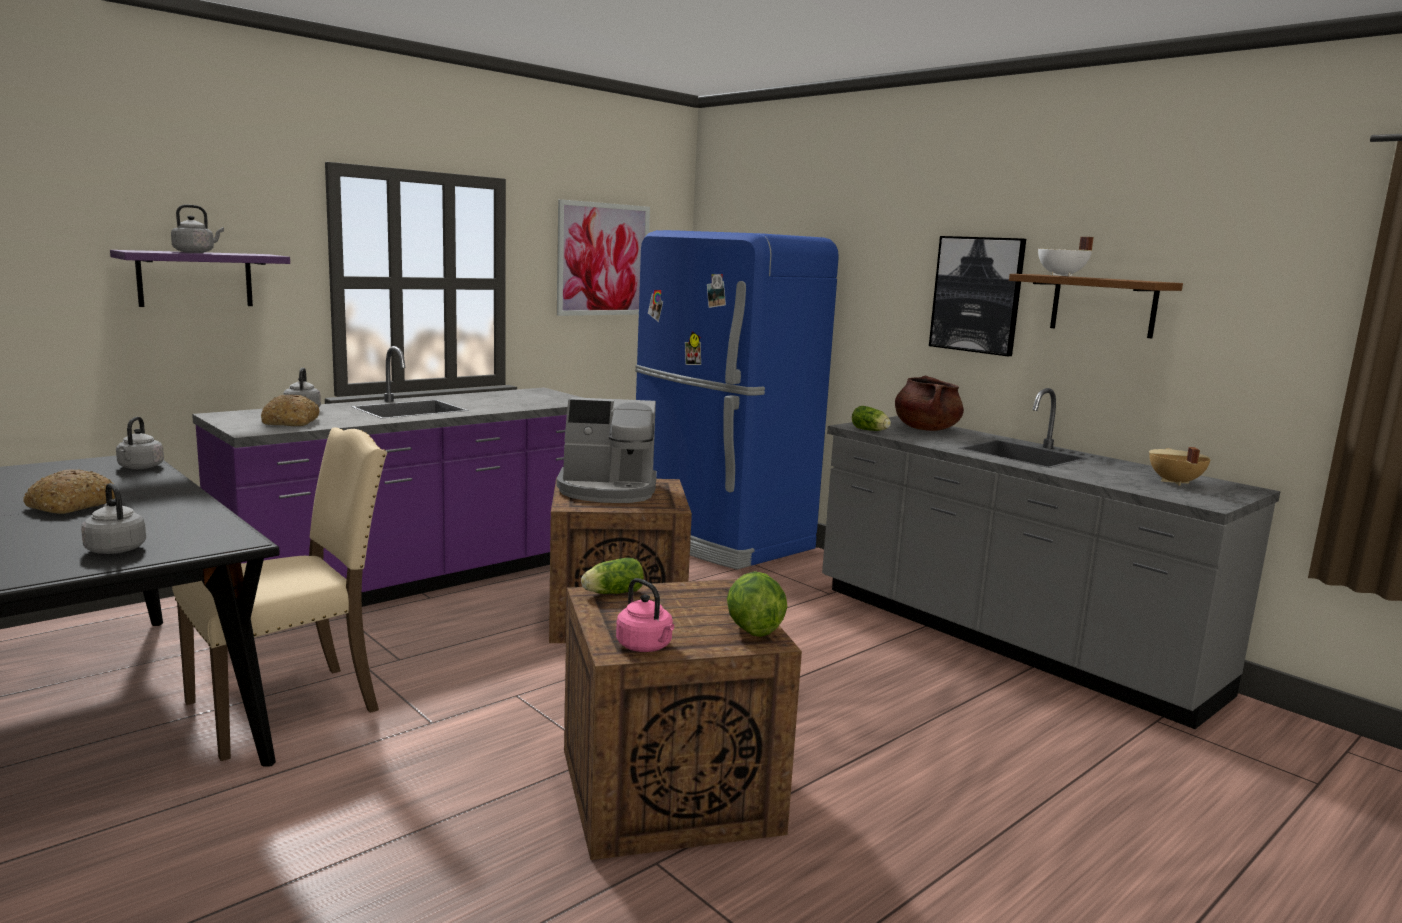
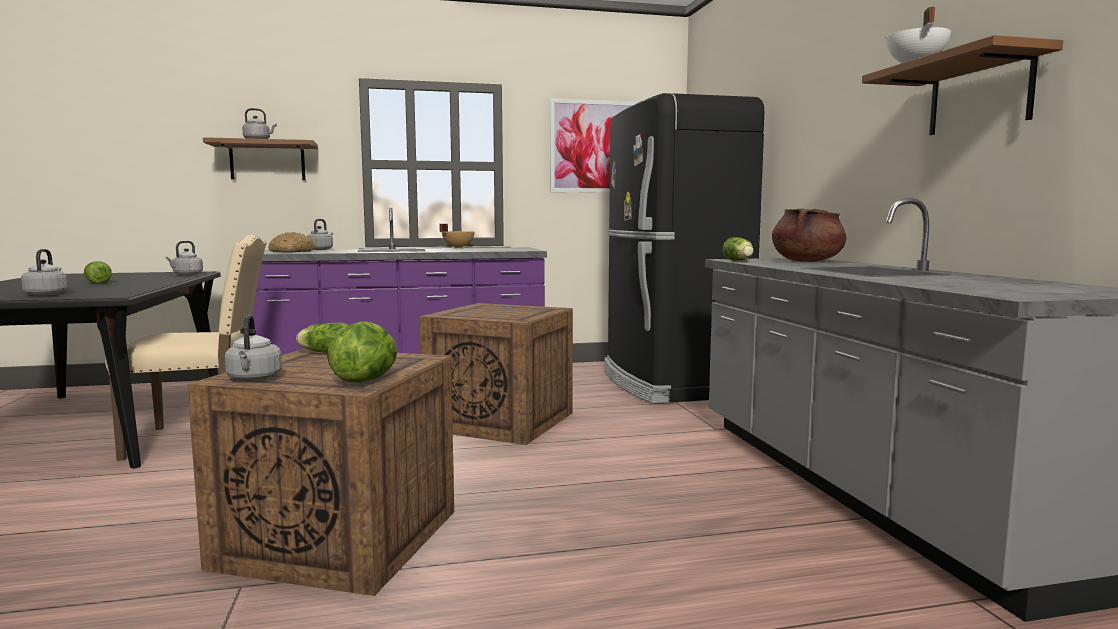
camera: 30 degrees right, 5 degrees down
(72, 505) = (97, 282): bread -> lettuce
(195, 279) = (267, 161): purple shelf -> brown shelf
(608, 490) = (494, 310): coffee machine -> none
(646, 647) = (254, 379): pink kettle -> grey kettle
(717, 539) = (669, 383): blue fridge -> black fridge
(977, 294) = (867, 117): picture -> none
(1174, 482) = (1022, 286): beige cooking pot -> beige cooking pot (457, 248)

